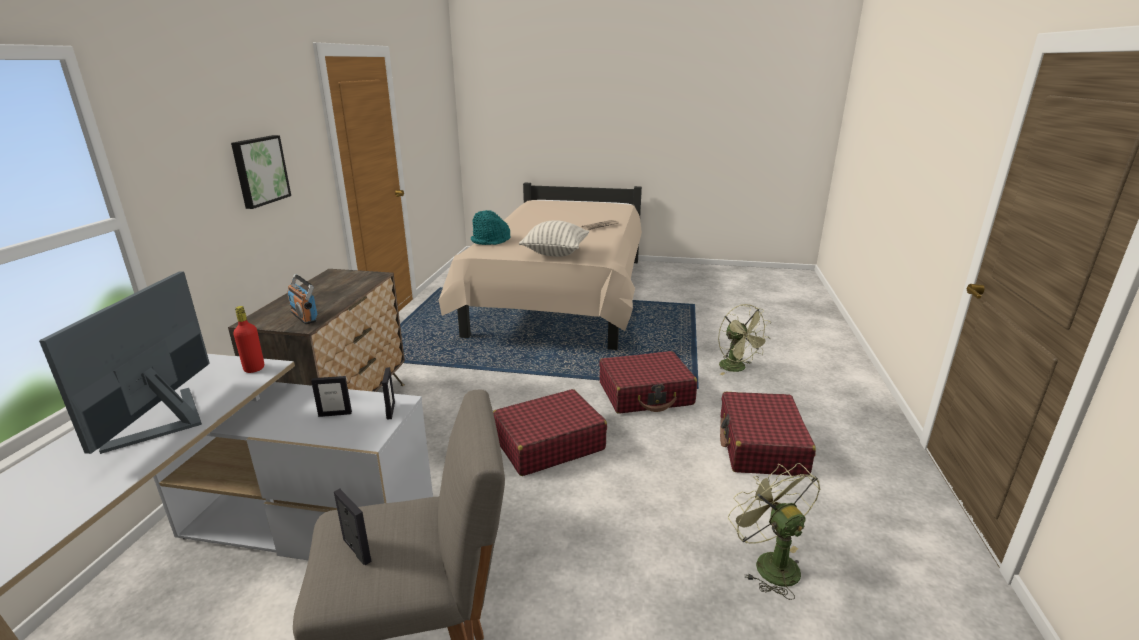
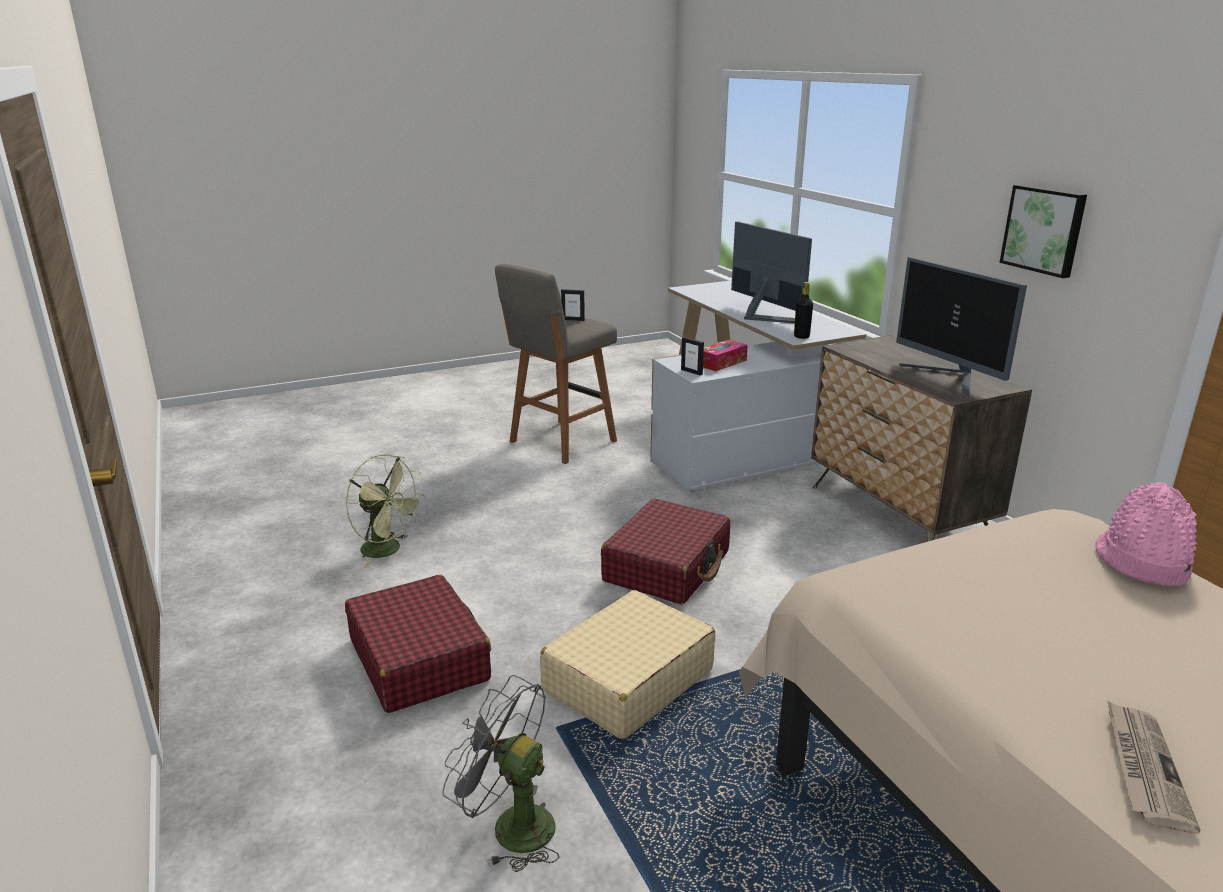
camera: 145 degrees right, 0 degrees up
(254, 368) = (801, 336): red bottle -> black bottle
(304, 316) = (868, 351): radio -> none
(335, 414) = (721, 363): picture frame -> tissue box
(337, 284) = (949, 377): none -> monitor
(491, 241) = (1141, 562): turquoise hat -> pink hat
(555, 253) = (949, 567): pillow -> none
(646, 394) = (627, 680): red suitcase -> beige suitcase
(737, 368) = (511, 825): green fan -> grey fan

